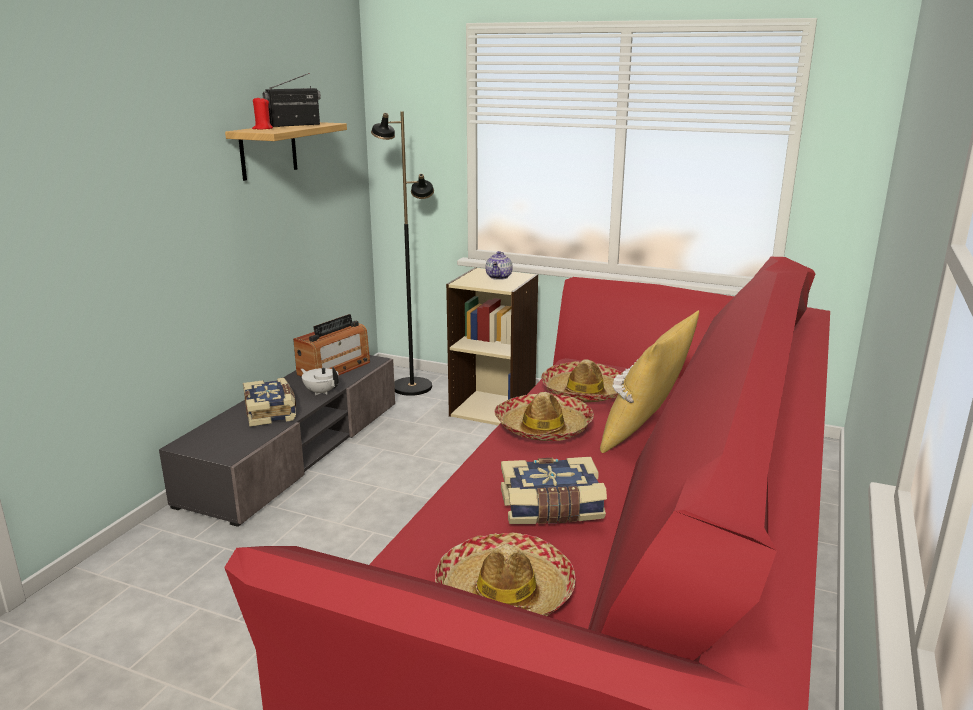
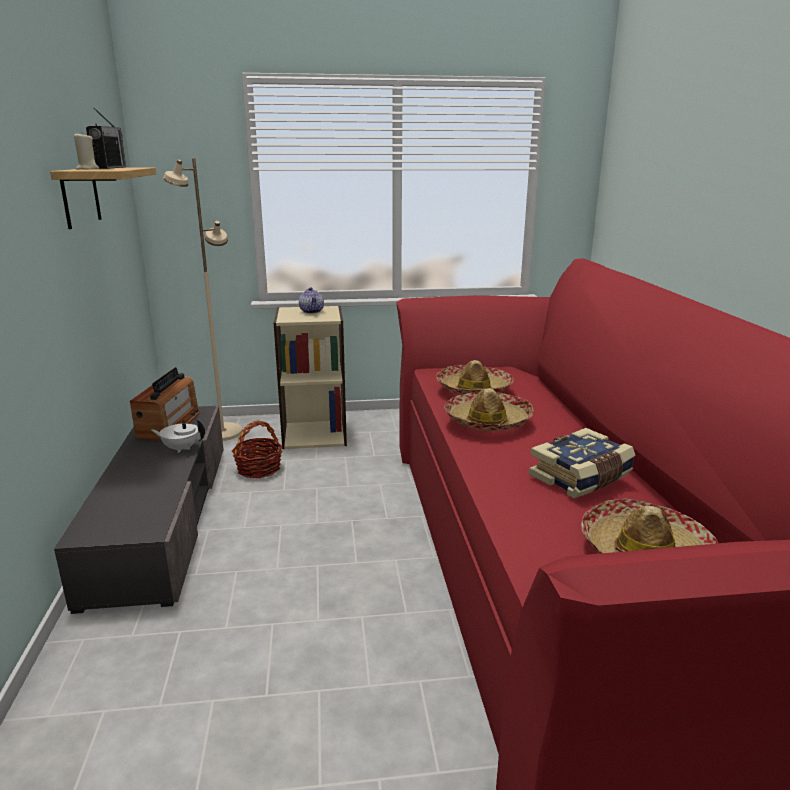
camera: 30 degrees left, 0 degrees up
(262, 129) = (87, 169): red candle -> beige candle
(271, 412) = (149, 478): book -> none
(295, 125) = (110, 168): radio -> radio turned 150 degrees clockwise
(410, 430) = (259, 469): none -> basket
(411, 387) = (222, 432): black floor lamp -> beige floor lamp
(646, 434) = (558, 409): yellow pillow -> none

